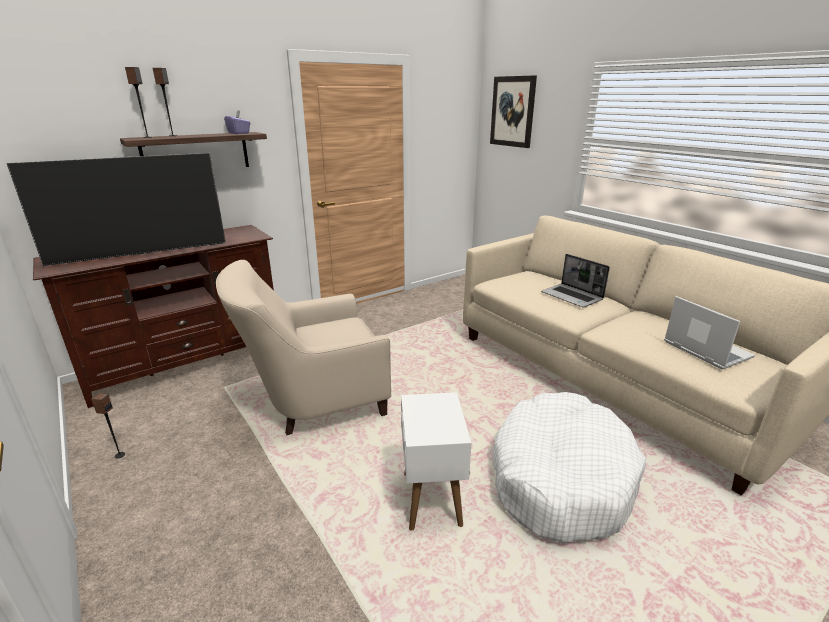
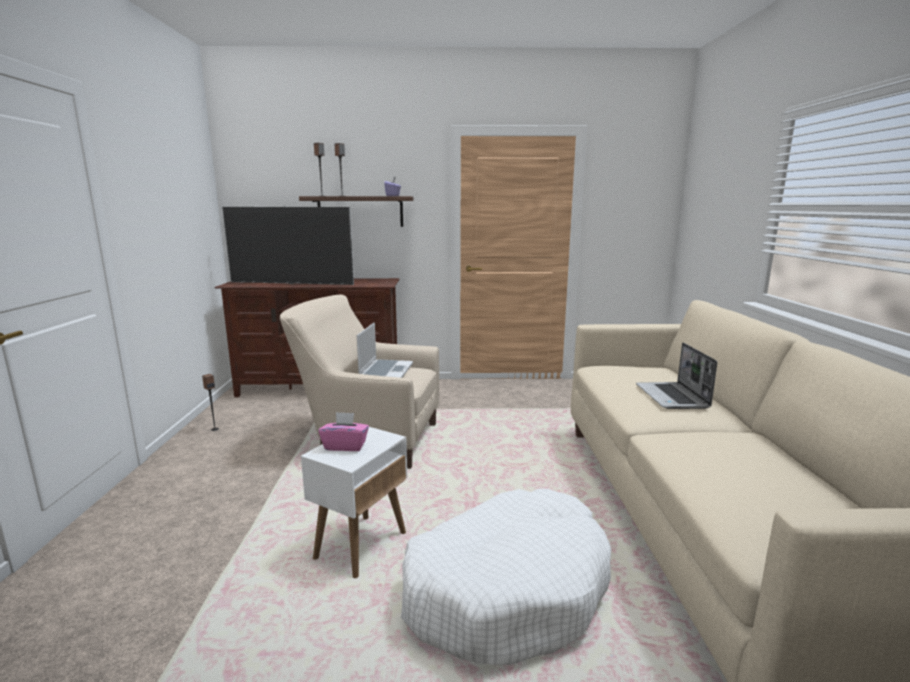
camera: 35 degrees right, 10 degrees down
(427, 421) = (345, 446): none -> pink tissue box
(512, 111) = (710, 181): picture -> none
(705, 350) = (775, 491): laptop -> laptop (386, 371)

